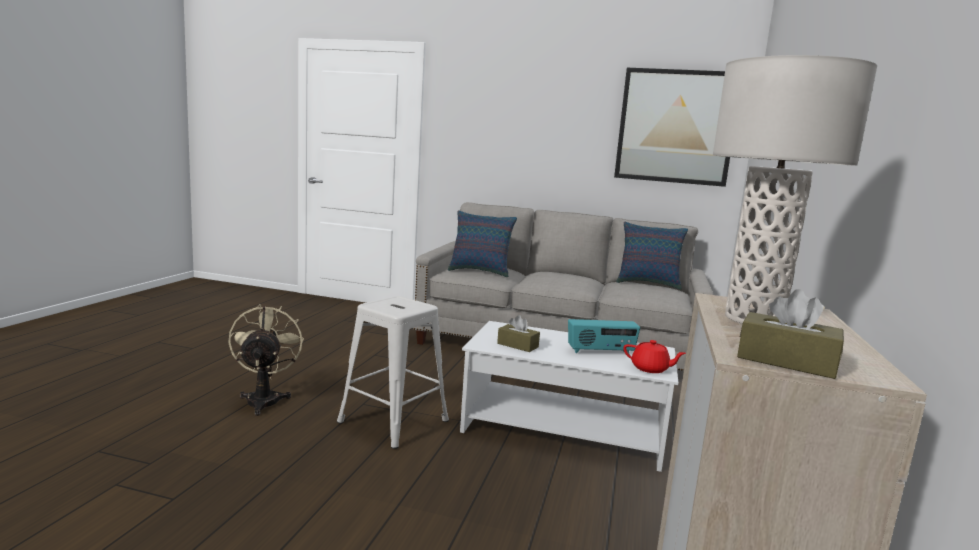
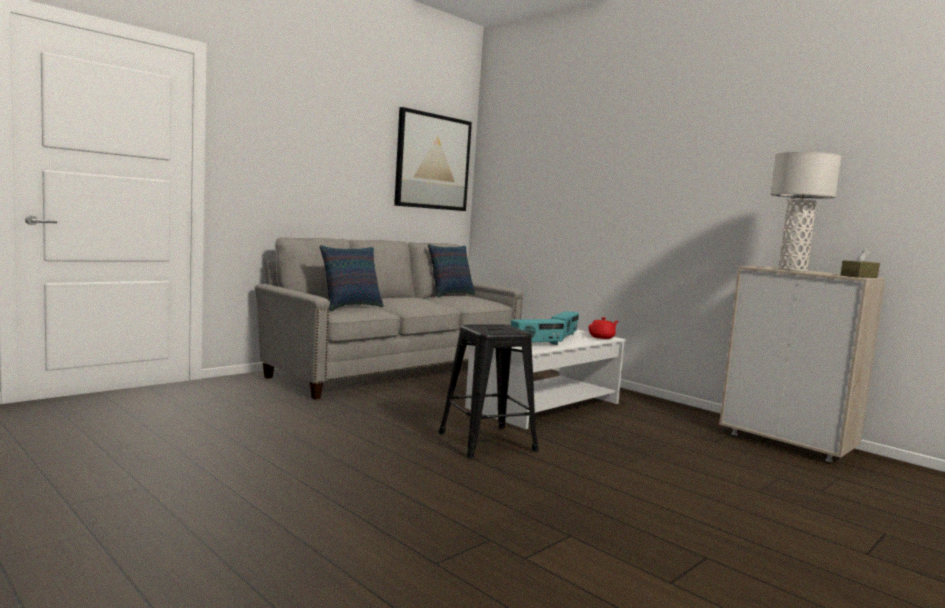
camera: 60 degrees left, 5 degrees down
(264, 399) = (380, 475): beige fan -> none
(394, 421) = (487, 442): white stool -> black stool
(517, 345) = (536, 344): brown tissue box -> radio

